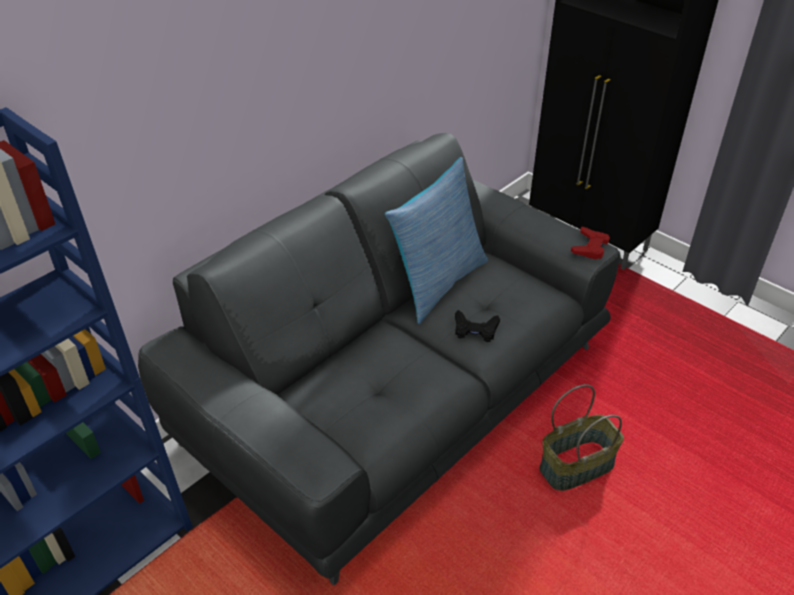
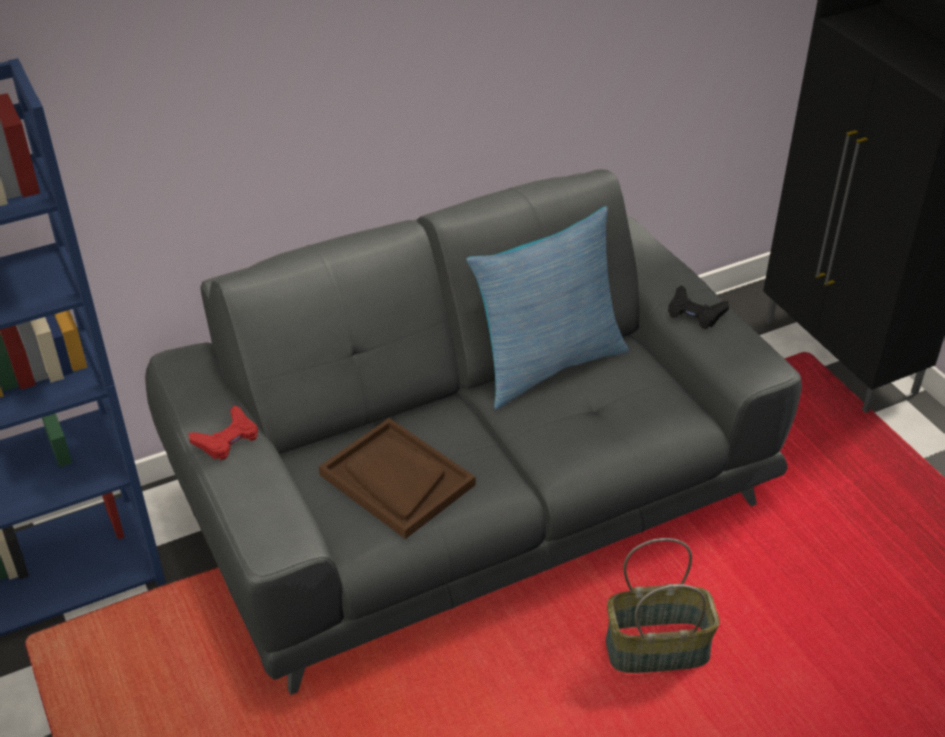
camera: 20 degrees right, 0 degrees up
(374, 395) = (396, 480): none -> brown tray
(475, 330) = (562, 434): black game controller -> black game controller (695, 312)
(590, 247) = (759, 363): red game controller -> red game controller (227, 439)

